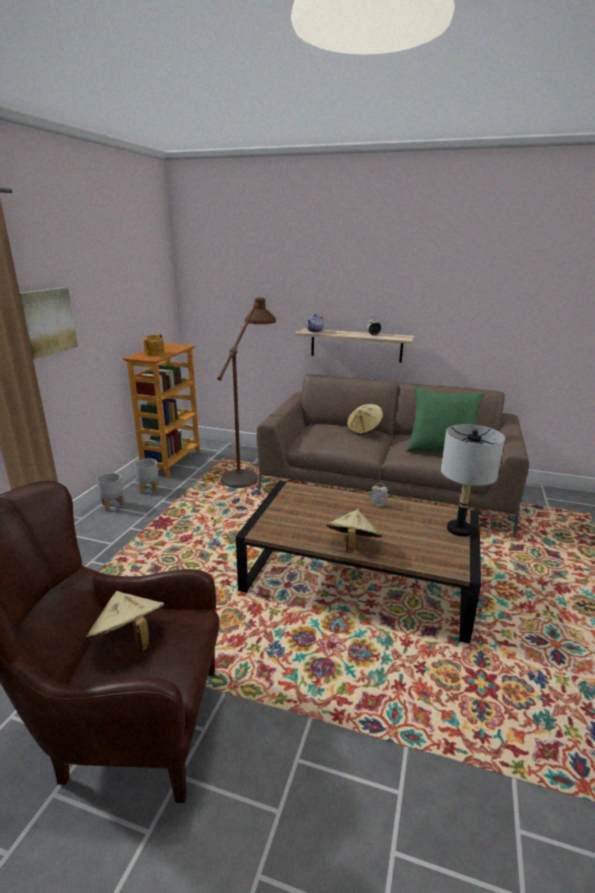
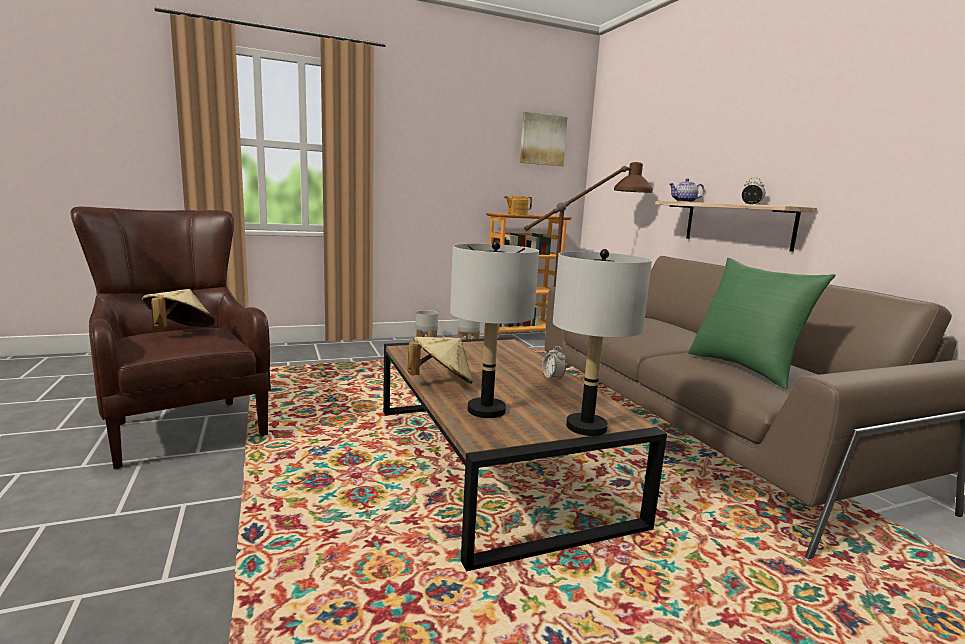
camera: 50 degrees right, 10 degrees down
(47, 321) = (406, 158): picture -> picture (542, 140)
(364, 430) = (681, 328): beige hat -> none
(414, 550) = (486, 410): none -> grey table lamp

